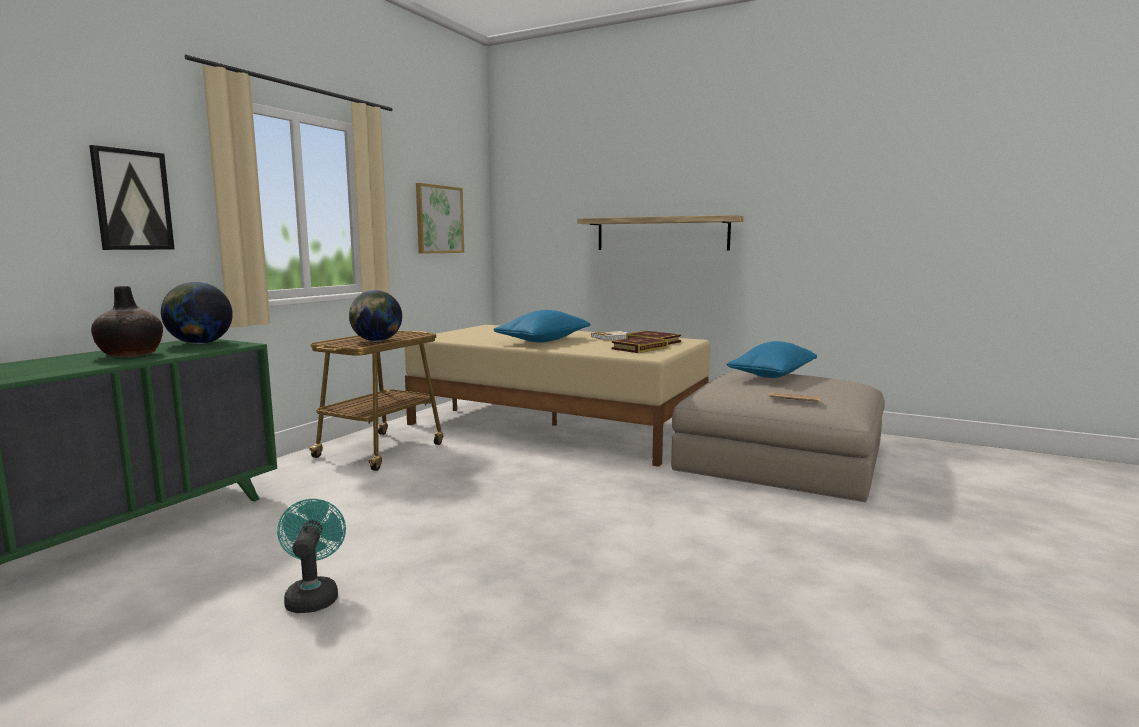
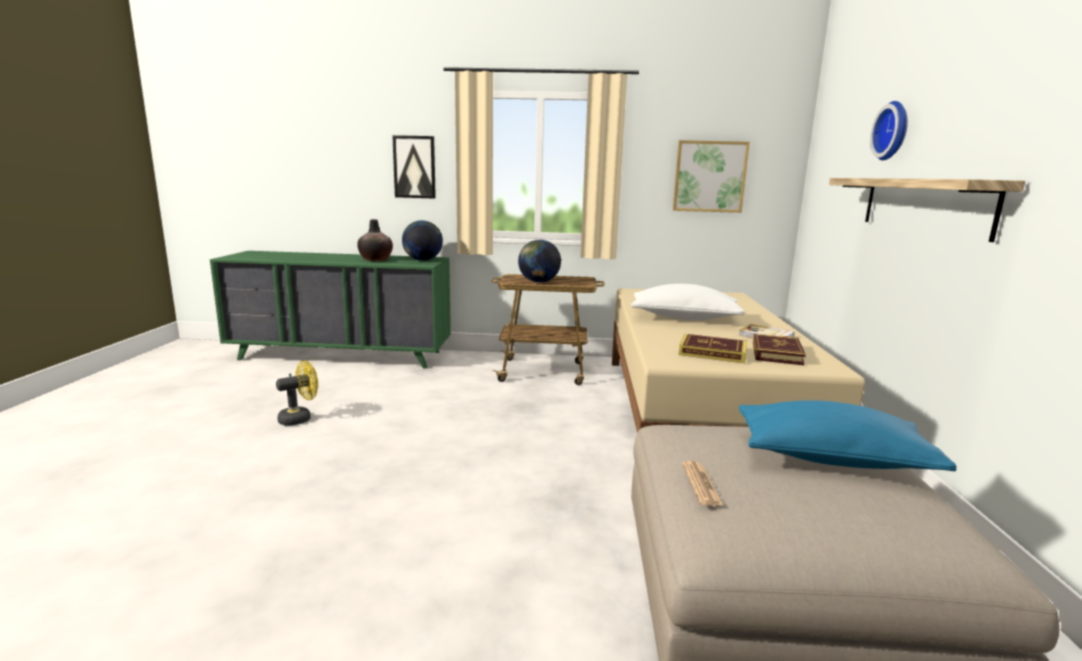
camera: 65 degrees right, 5 degrees up
(313, 596) = (300, 418): turquoise fan -> yellow fan
(543, 341) = (684, 318): blue pillow -> white pillow
(614, 186) = (894, 131): none -> wall clock

